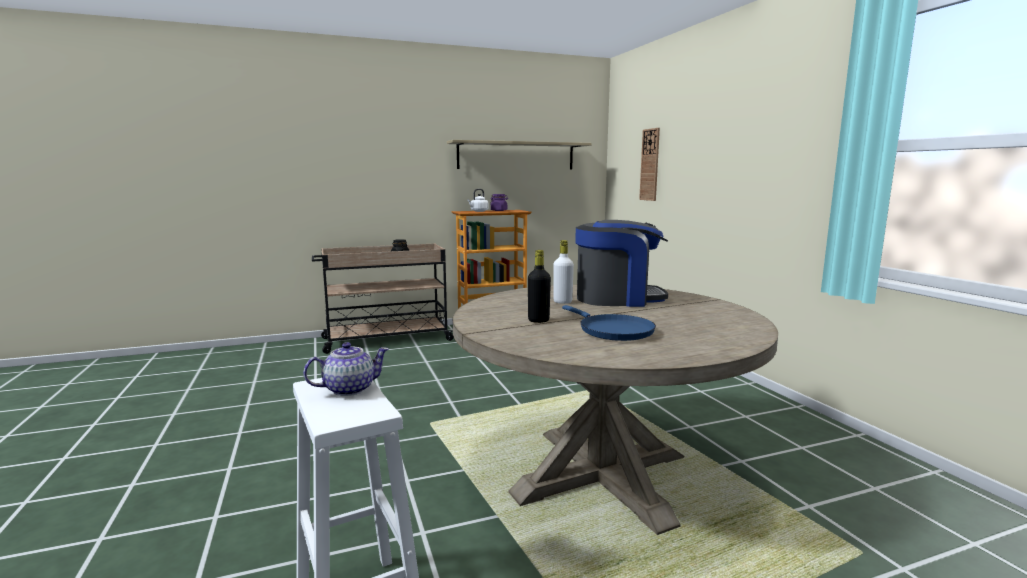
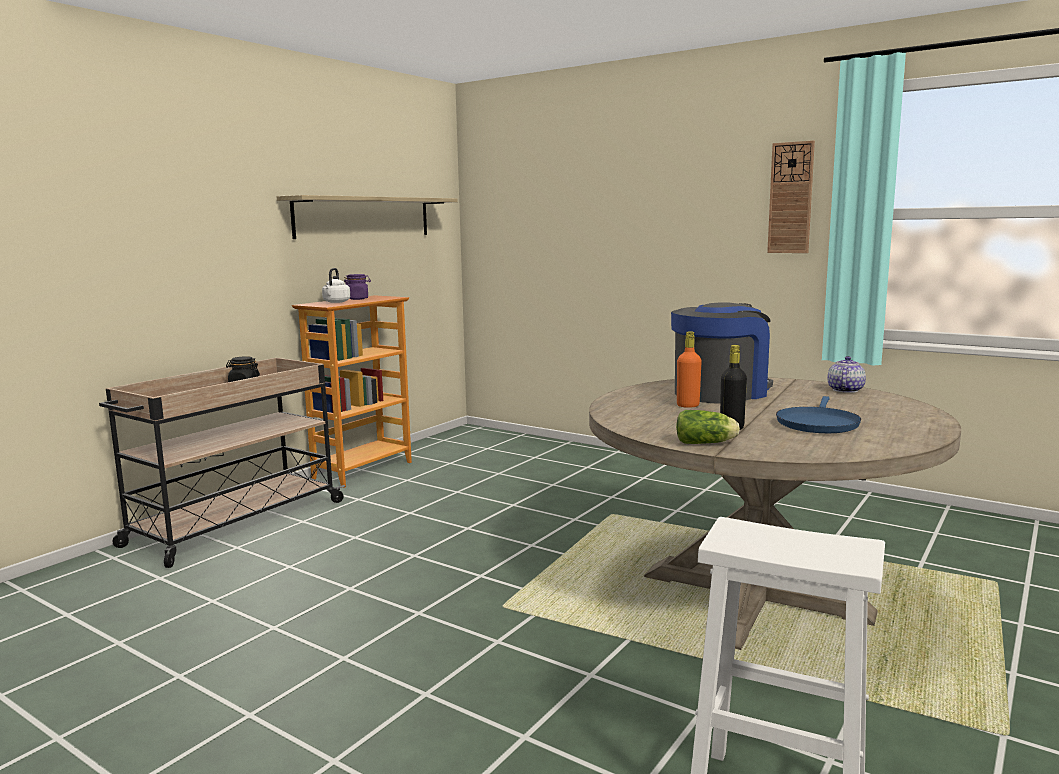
camera: 35 degrees left, 0 degrees up
(348, 389) = (769, 536): teapot -> teapot (844, 390)
(486, 325) = (707, 443): none -> lettuce
(562, 302) = (688, 405): white bottle -> orange bottle
(612, 330) = (817, 424): blue frying pan -> blue frying pan turned 90 degrees clockwise
(650, 165) = (546, 228): wall clock -> wall clock (790, 198)

